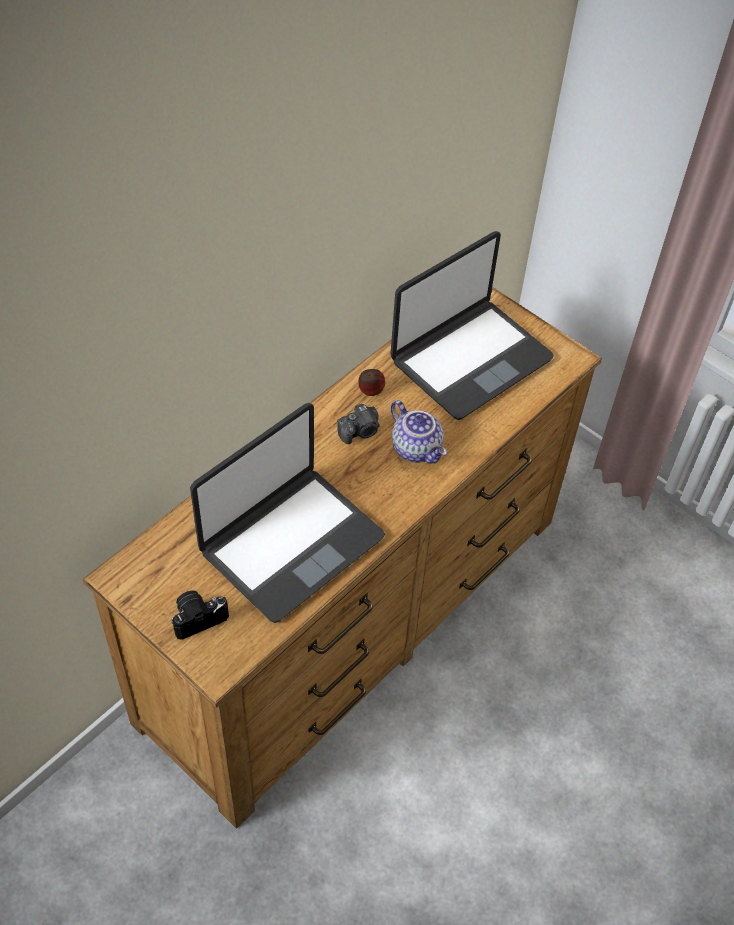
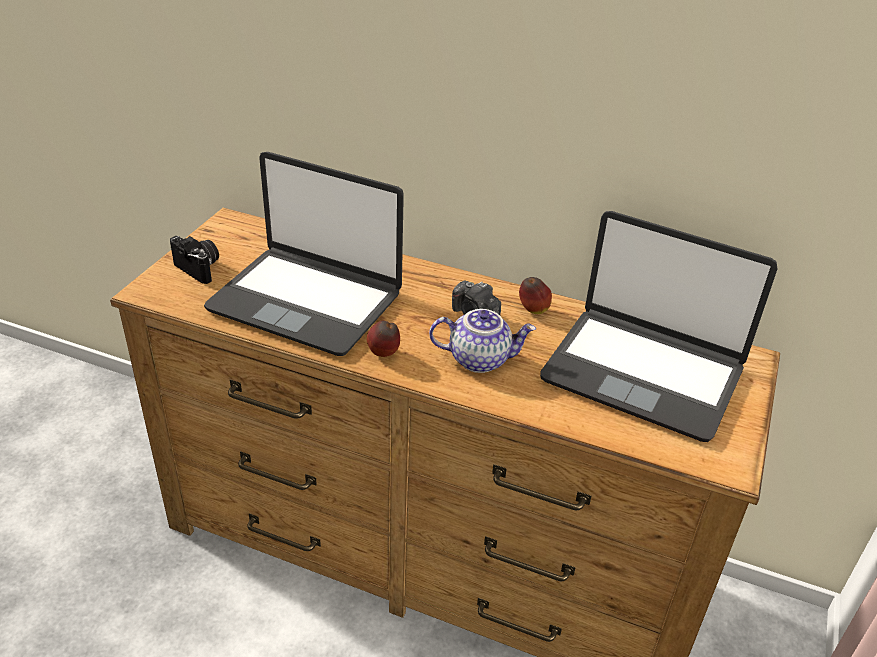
camera: 70 degrees right, 15 degrees down
(388, 508) = (384, 354): none -> apple
(417, 448) = (480, 358): teapot -> teapot turned 120 degrees counterclockwise

